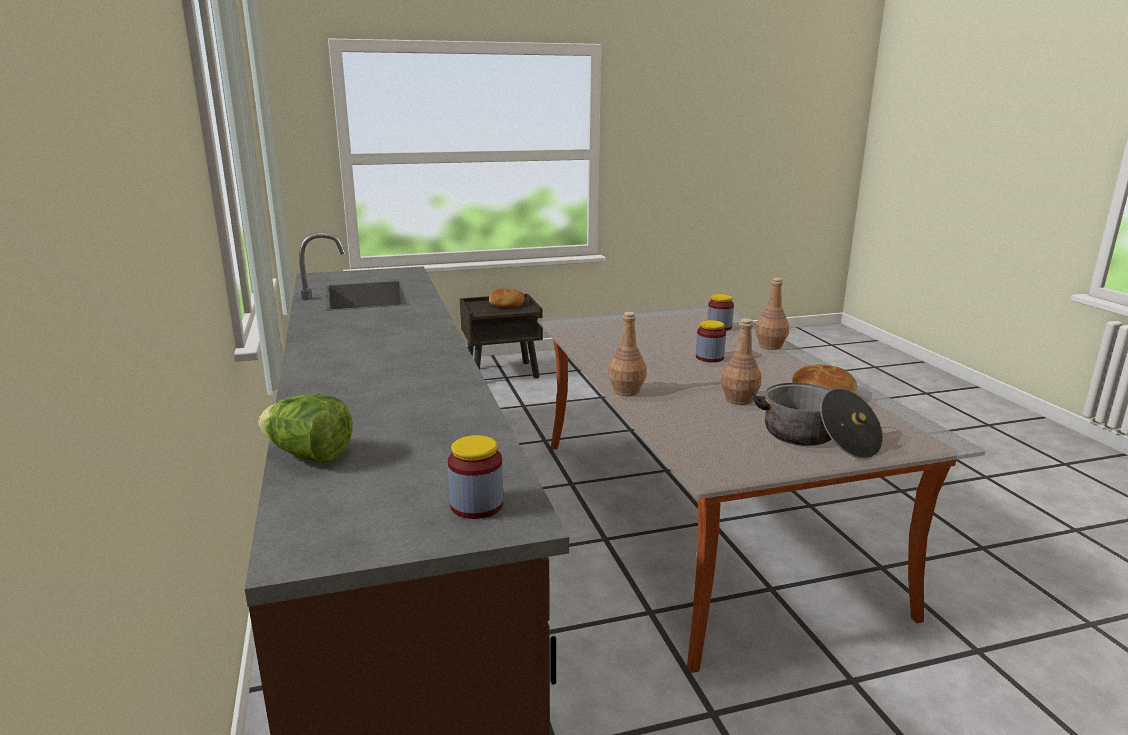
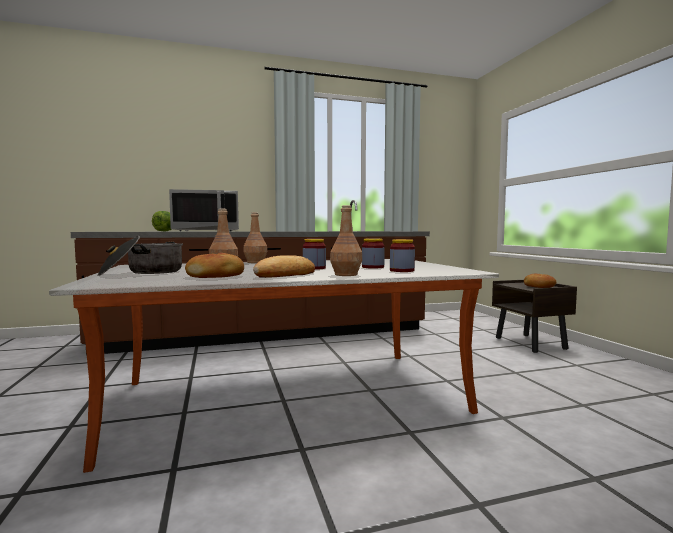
camera: 90 degrees right, 15 degrees down
(408, 397) = (207, 231): none -> grey microwave
(476, 505) = (106, 231): jar -> jar (373, 267)
(789, 367) = (285, 275): none -> bread

